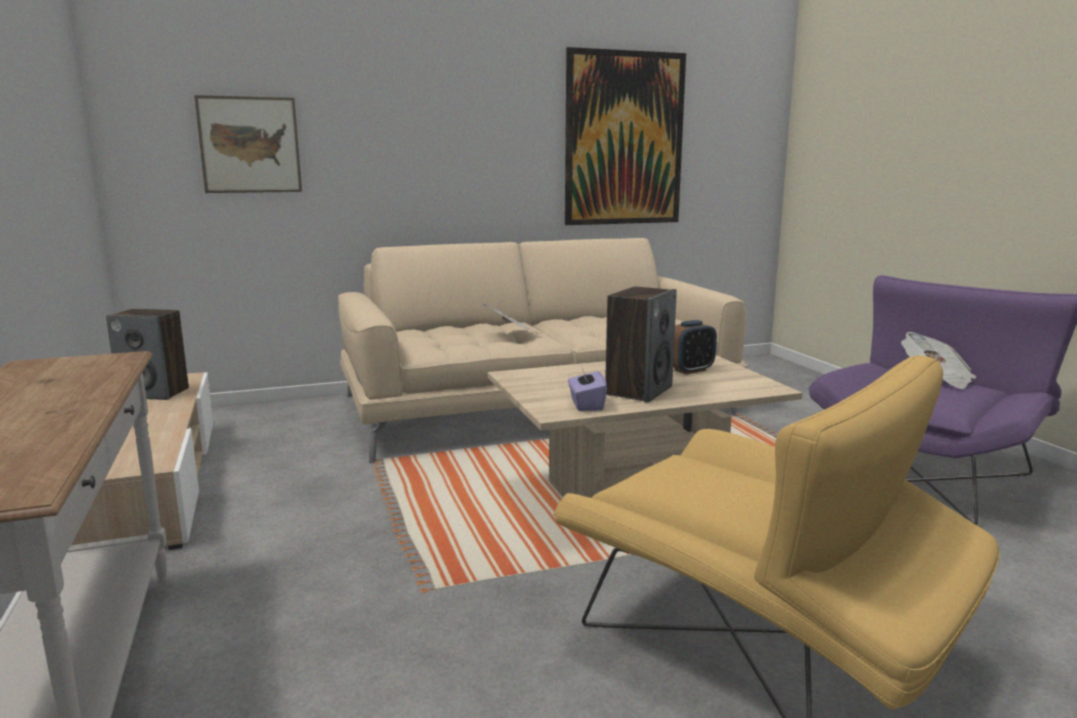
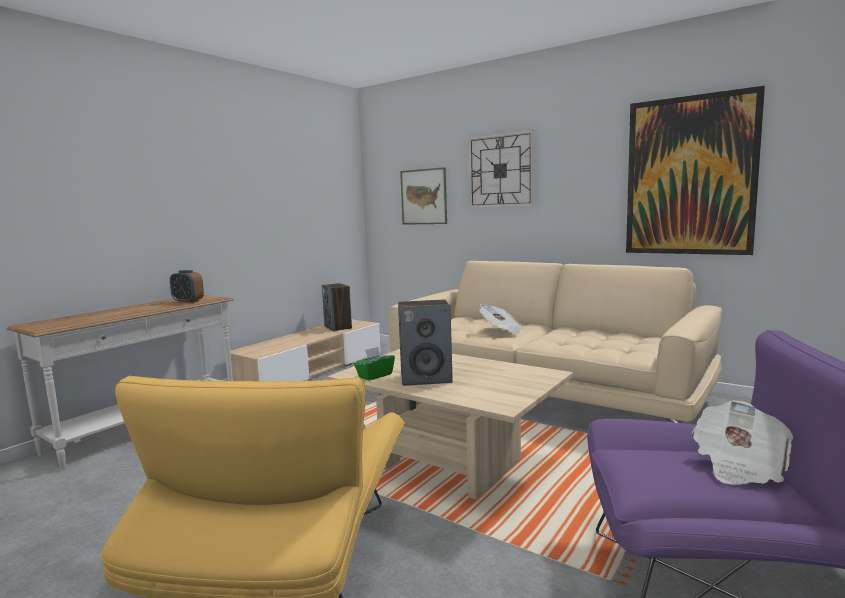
camera: 55 degrees right, 5 degrees down
(395, 113) = (500, 171): none -> wall clock
(586, 404) = (375, 375): purple tissue box -> green tissue box
(690, 370) = (504, 378): alarm clock -> alarm clock (188, 301)

